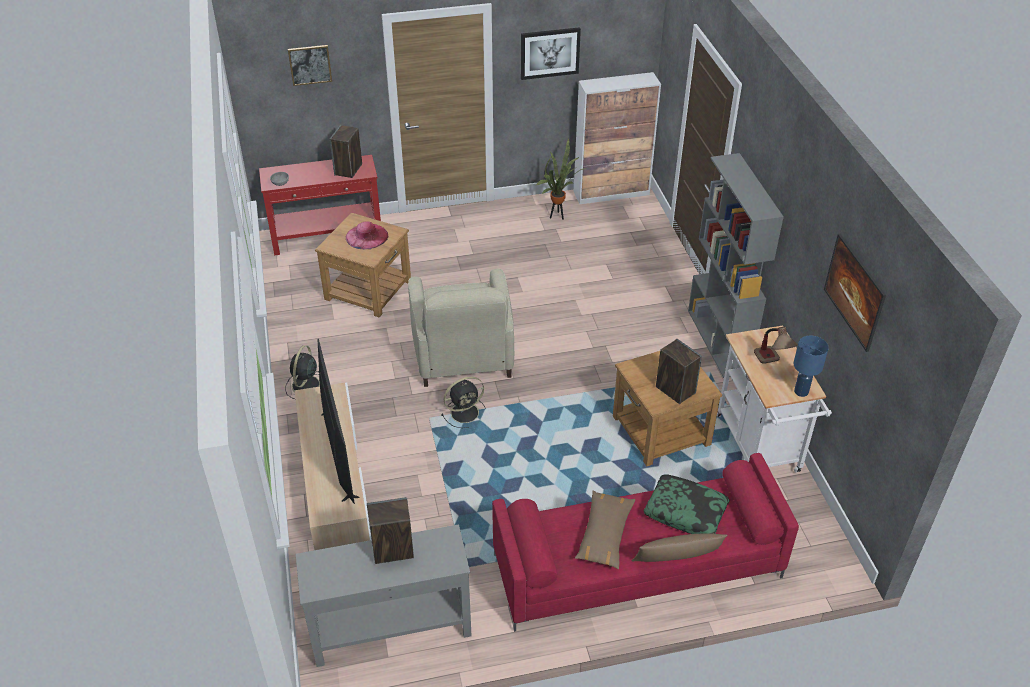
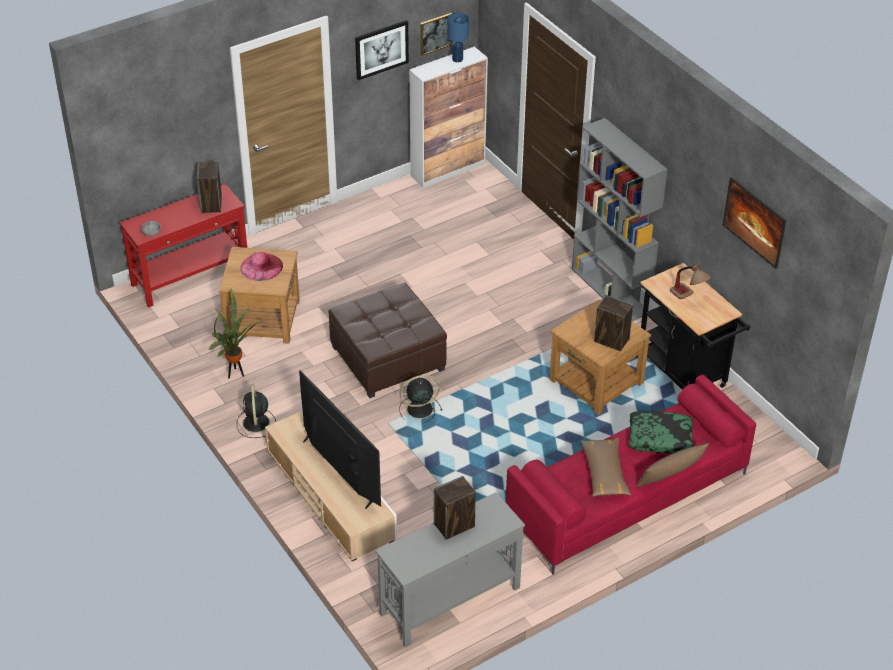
camera: 20 degrees left, 0 degrees up
(310, 64) = (165, 109): picture -> picture (435, 33)
(462, 354) = (387, 358): beige armchair -> brown ottoman
(466, 412) = (418, 409): black fan -> black fan turned 150 degrees counterclockwise
(557, 216) = (408, 204): potted plant -> potted plant (236, 373)
(760, 448) = (685, 375): white cart -> black cart
(801, 392) = (721, 315): blue table lamp -> blue table lamp (457, 59)

